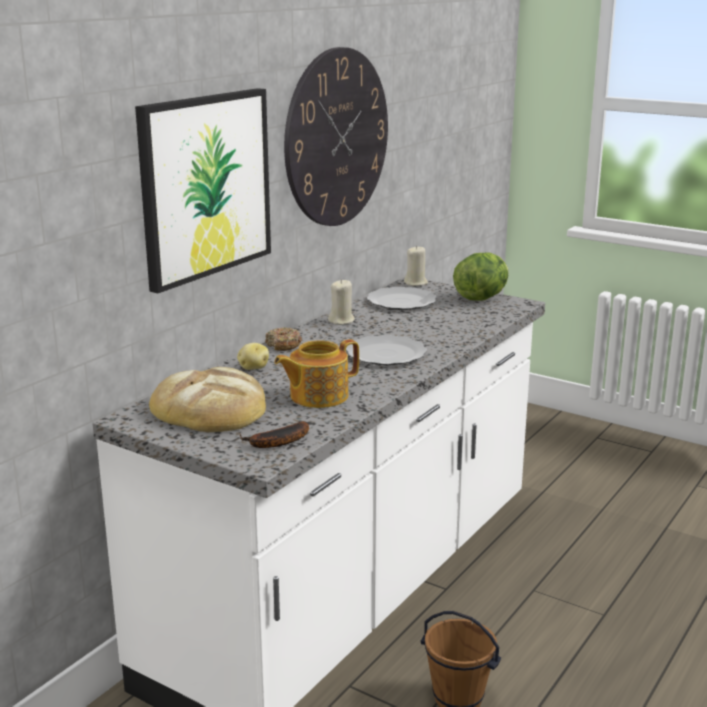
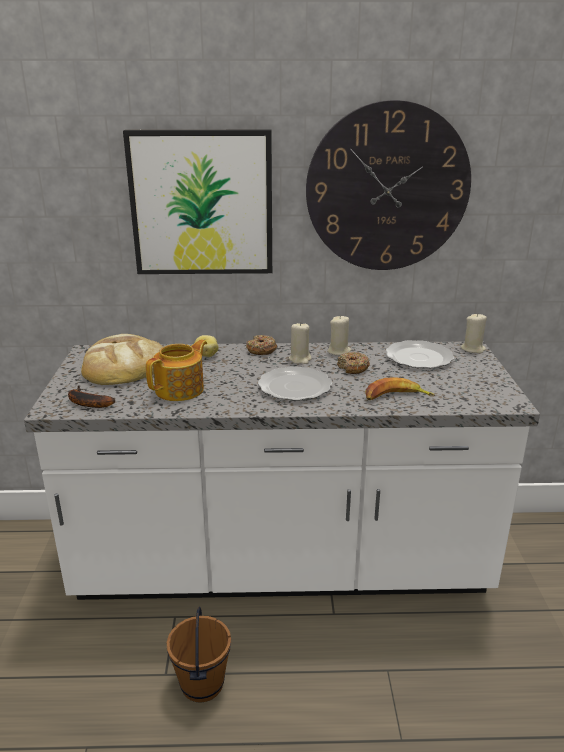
camera: 55 degrees right, 5 degrees up
(317, 396) = (181, 389): teapot -> teapot turned 105 degrees clockwise
(332, 337) = (300, 359): none -> beige candle
(384, 326) = (353, 368): none -> donut
(459, 329) = (396, 397): none -> banana
(481, 298) = (490, 383): lettuce -> none

